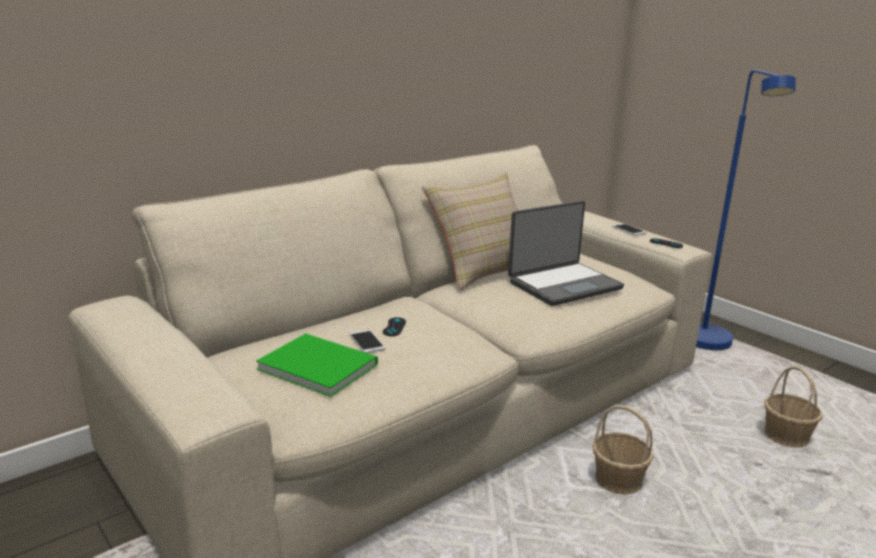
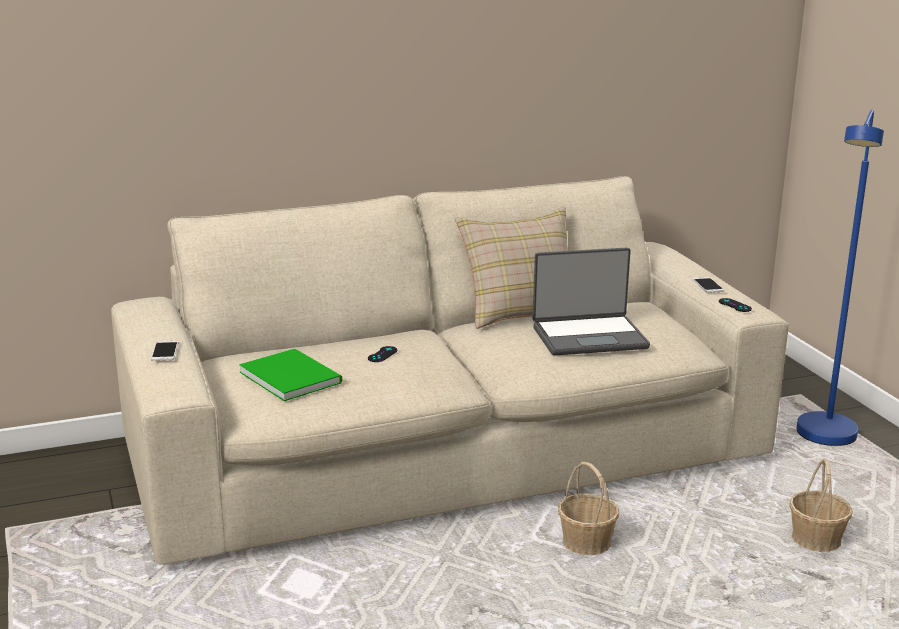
camera: 20 degrees right, 0 degrees up
(366, 342) = (347, 363): phone -> phone (165, 351)

